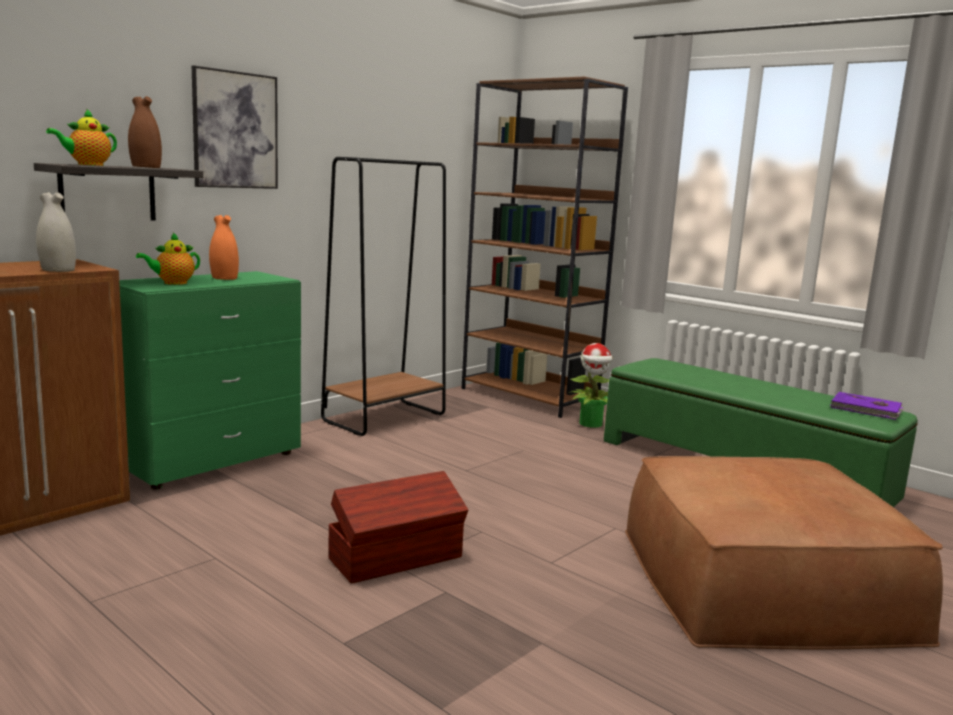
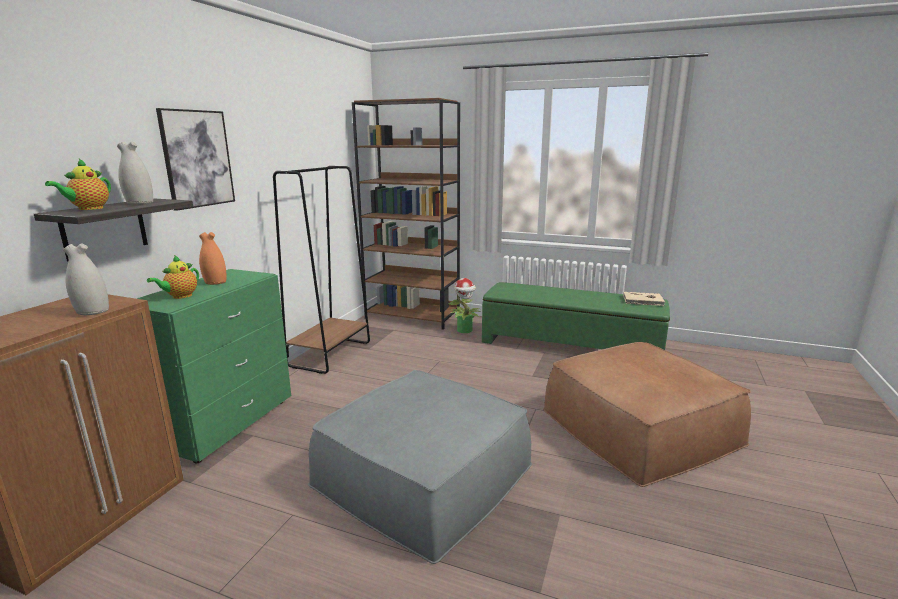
camera: 20 degrees left, 5 degrees up
(145, 167) = (139, 203): brown vase -> white vase
(398, 558) = (423, 474): brown storage box -> grey ottoman
(866, 409) = (643, 301): purple book -> beige book

